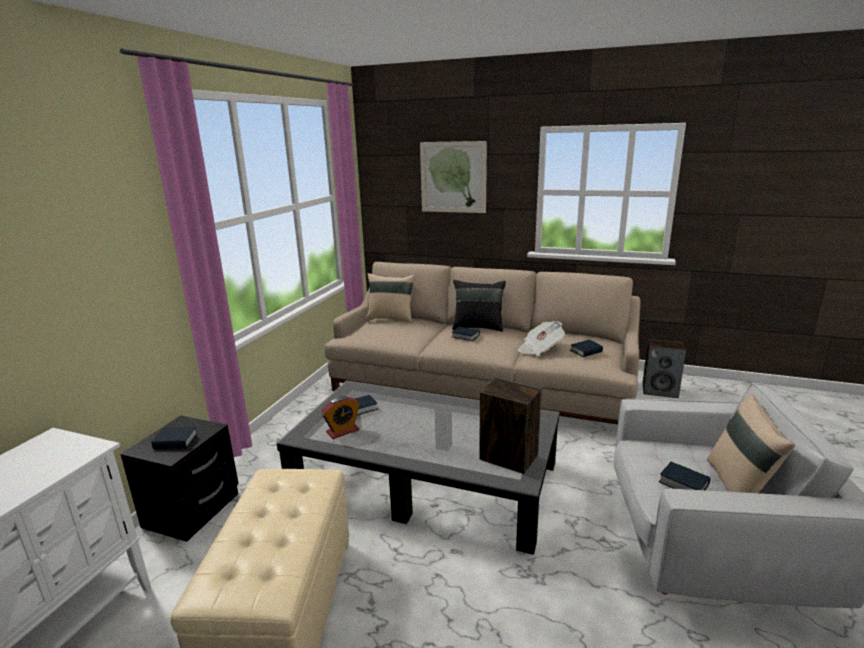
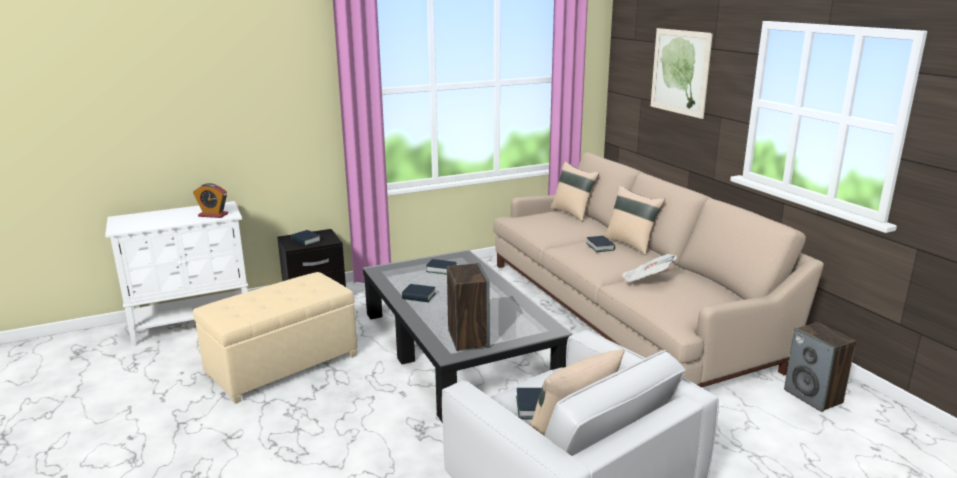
camera: 45 degrees right, 0 degrees up
(342, 431) = (405, 277): alarm clock -> alarm clock (213, 215)
(478, 327) = (631, 244): black pillow -> beige pillow
(586, 351) = (683, 298): book -> book (419, 296)

